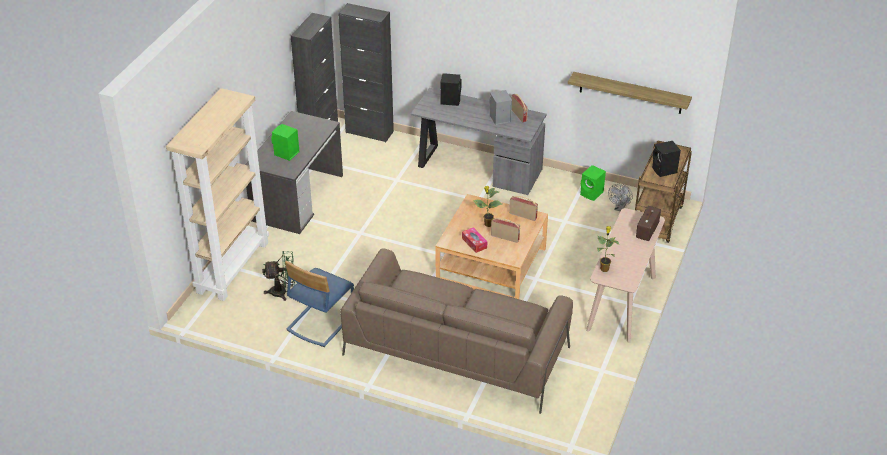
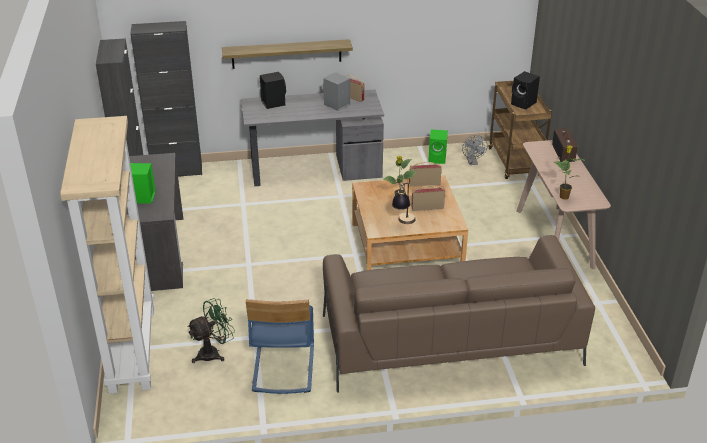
camera: 30 degrees left, 5 degrees down
(474, 243) = (403, 223): tissue box -> table lamp
(630, 93) = (460, 41): shelf -> shelf (286, 54)

